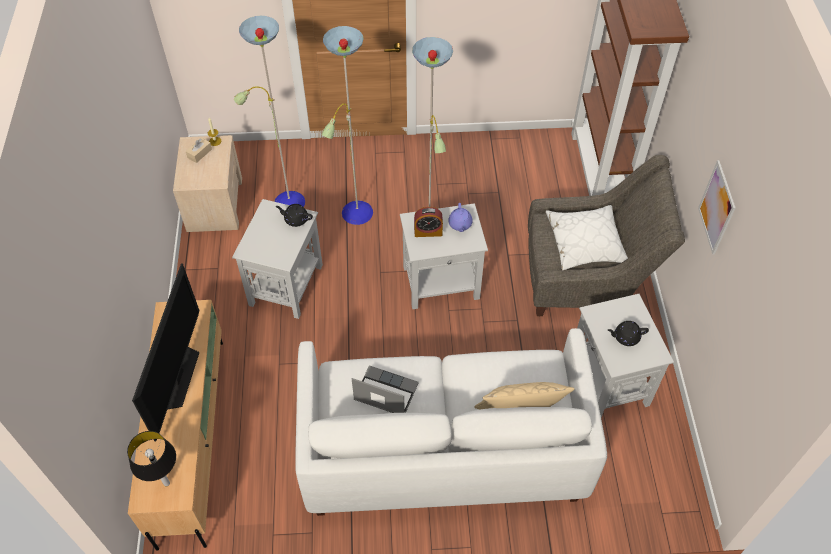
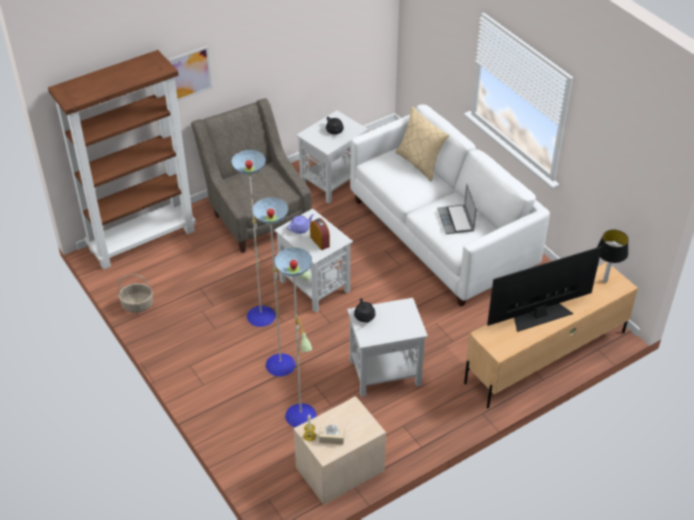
camera: 120 degrees left, 10 degrees down
(505, 142) = (137, 305): none -> basket
(585, 243) = (259, 182): white pillow -> none
(716, 208) = (267, 51): picture -> picture (191, 73)

